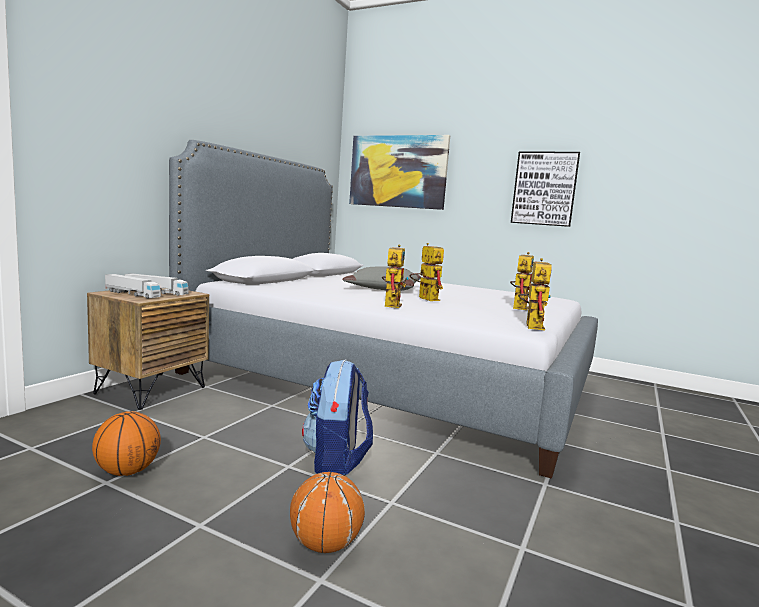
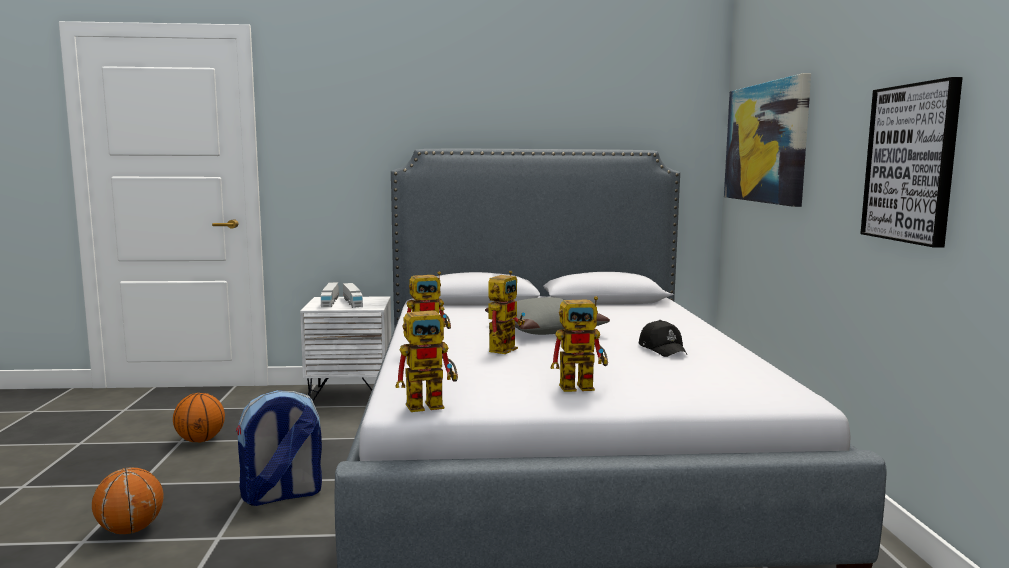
camera: 60 degrees right, 0 degrees up
(150, 390) = (350, 395): brown nightstand -> white nightstand
(459, 290) = (663, 349): none -> black cap

